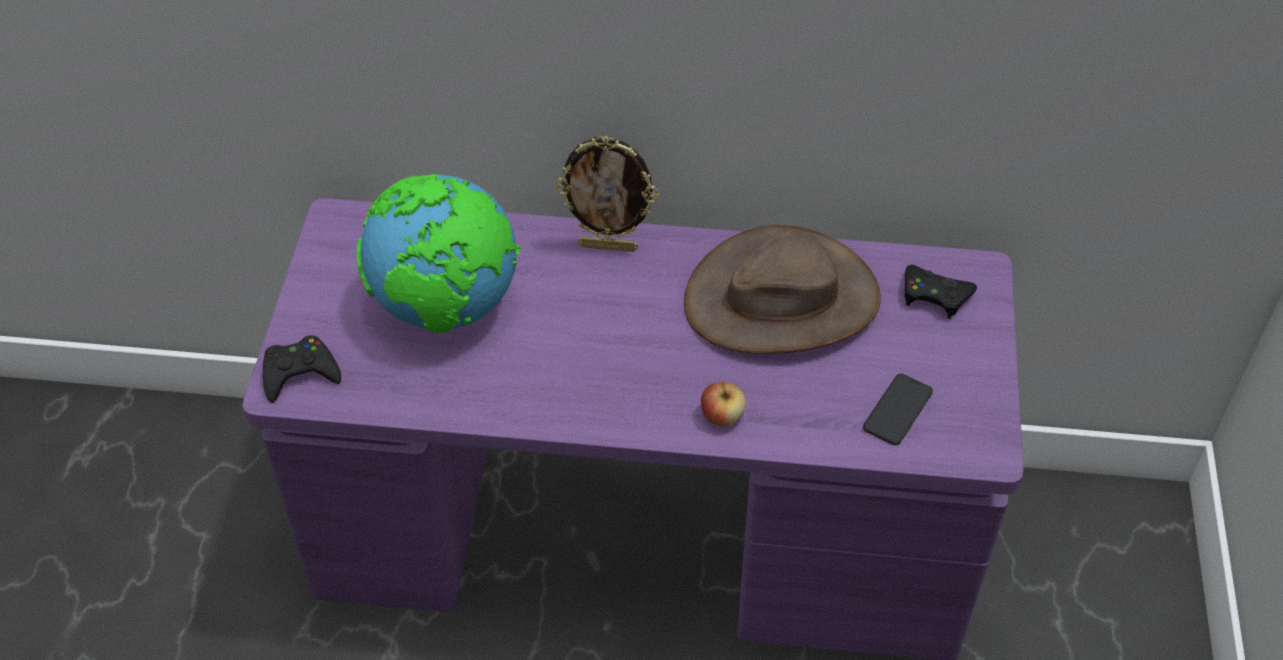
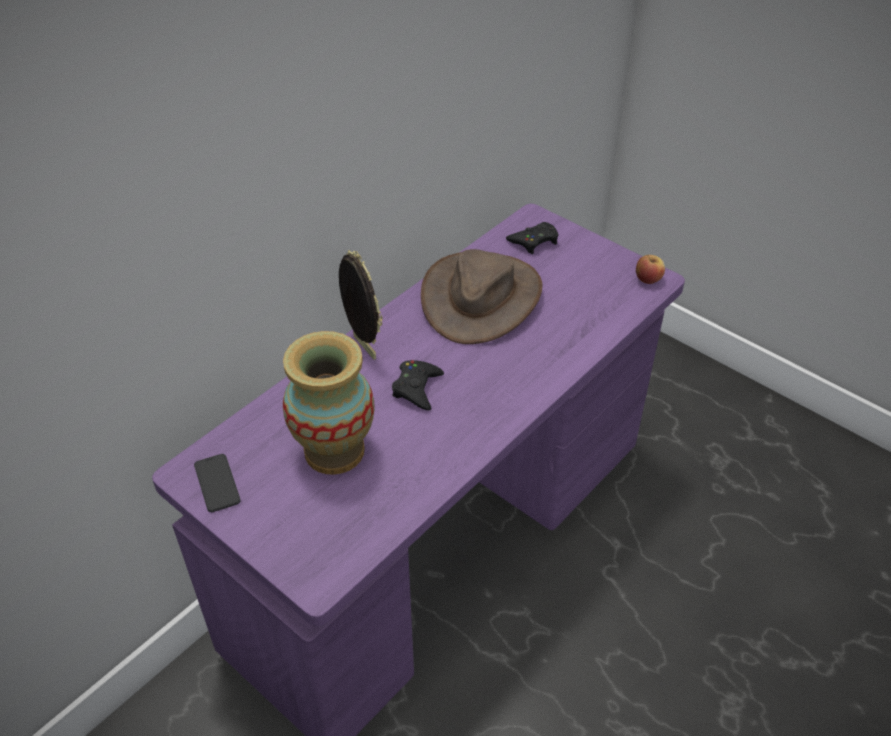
camera: 55 degrees left, 5 degrees down
(299, 373) = (314, 563): black game controller -> black game controller (417, 388)
(447, 307) = (335, 450): globe -> vase
(608, 246) = (362, 347): picture frame -> picture frame turned 75 degrees counterclockwise
(722, 416) = (546, 366): apple -> apple (648, 279)
(897, 410) = (602, 296): phone -> phone (217, 483)

